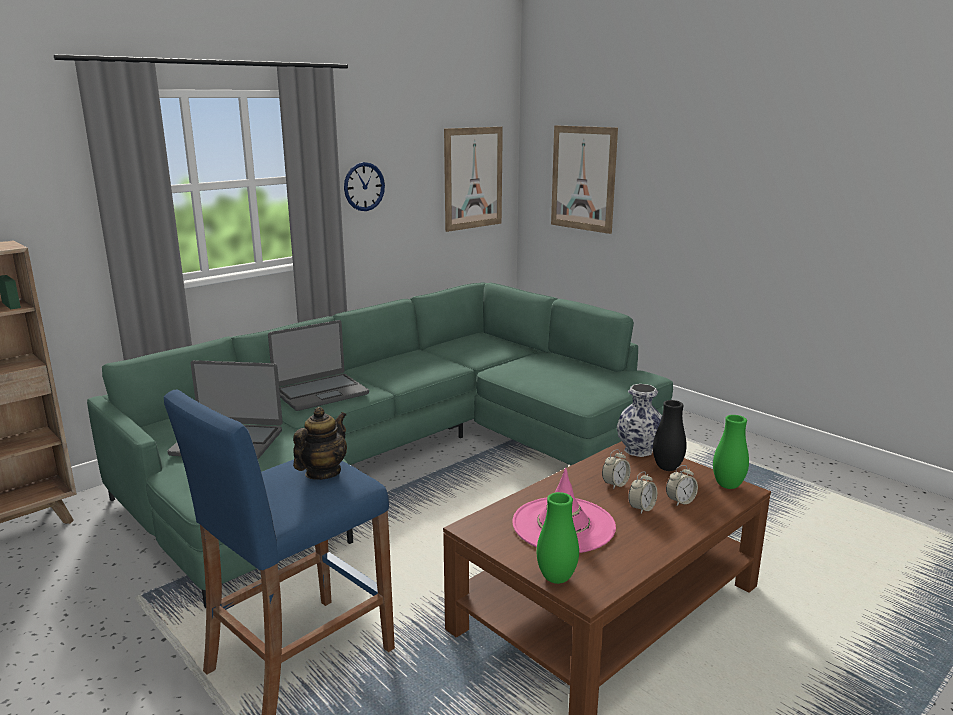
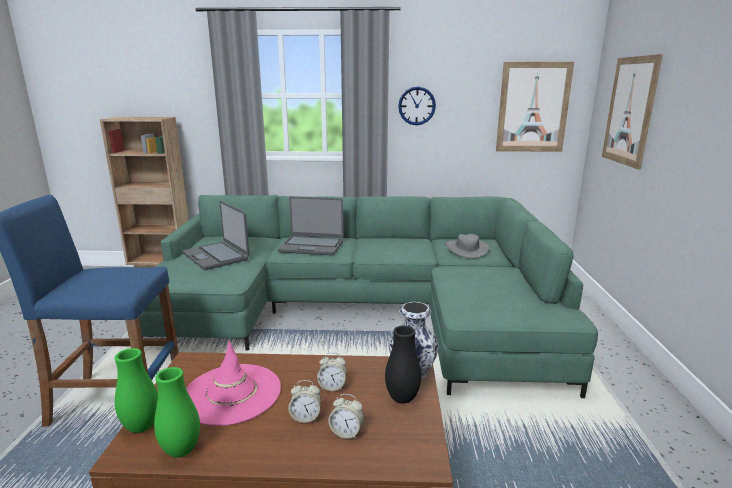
camera: 45 degrees right, 0 degrees up
(322, 473) = (123, 278): teapot -> none
(479, 348) = (466, 249): none -> grey hat
(728, 485) = (420, 447): green vase -> green vase (181, 450)

